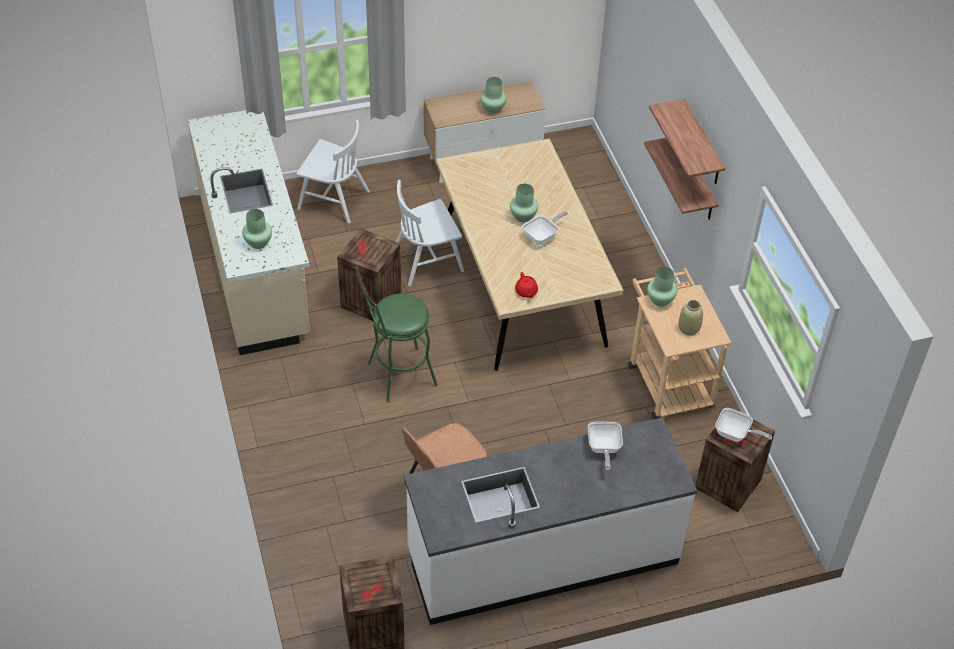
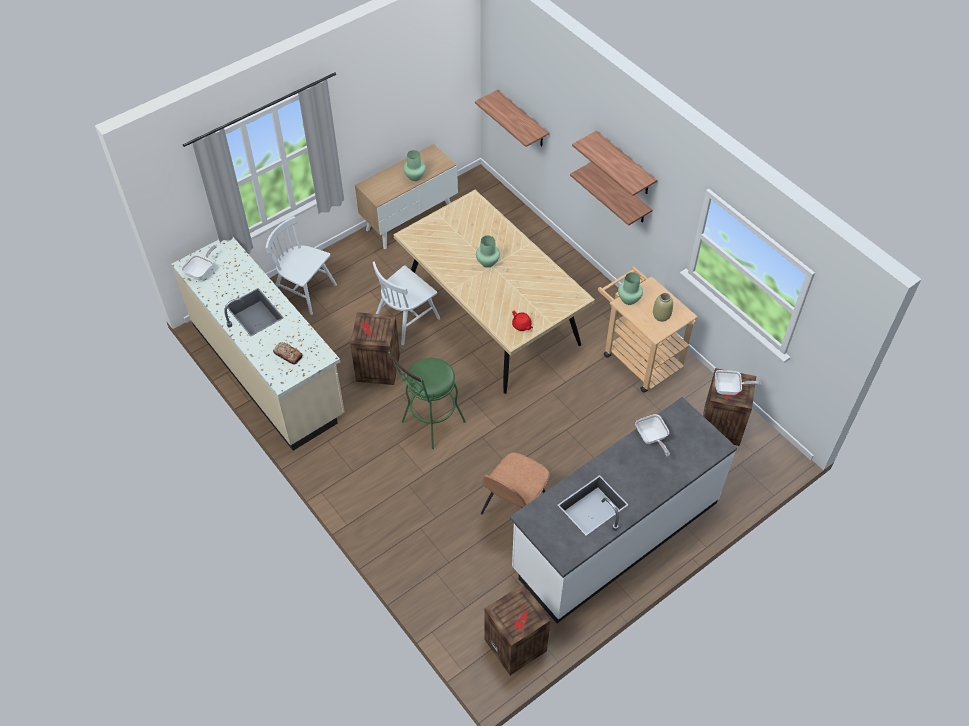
camera: 20 degrees left, 5 degrees up
(258, 243) = (288, 355): green vase -> bread
(333, 200) = (304, 290): white chair -> white chair turned 150 degrees counterclockwise
(542, 236) = (511, 274): frying pan -> frying pan (201, 271)
(629, 76) = (522, 120): none -> shelf

